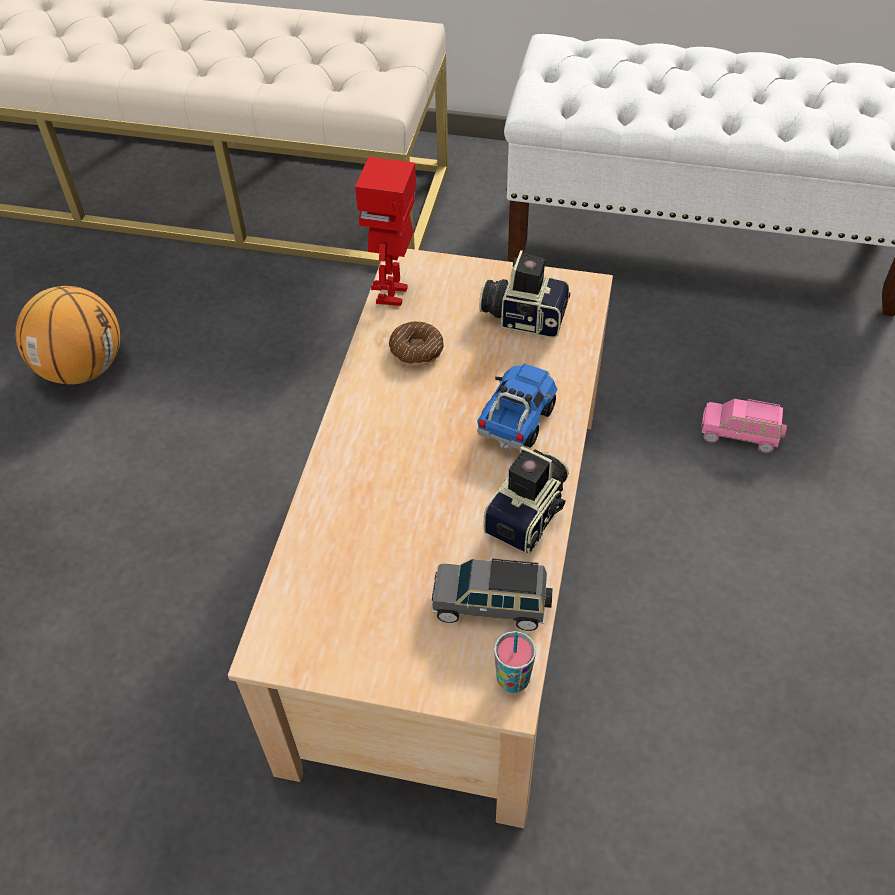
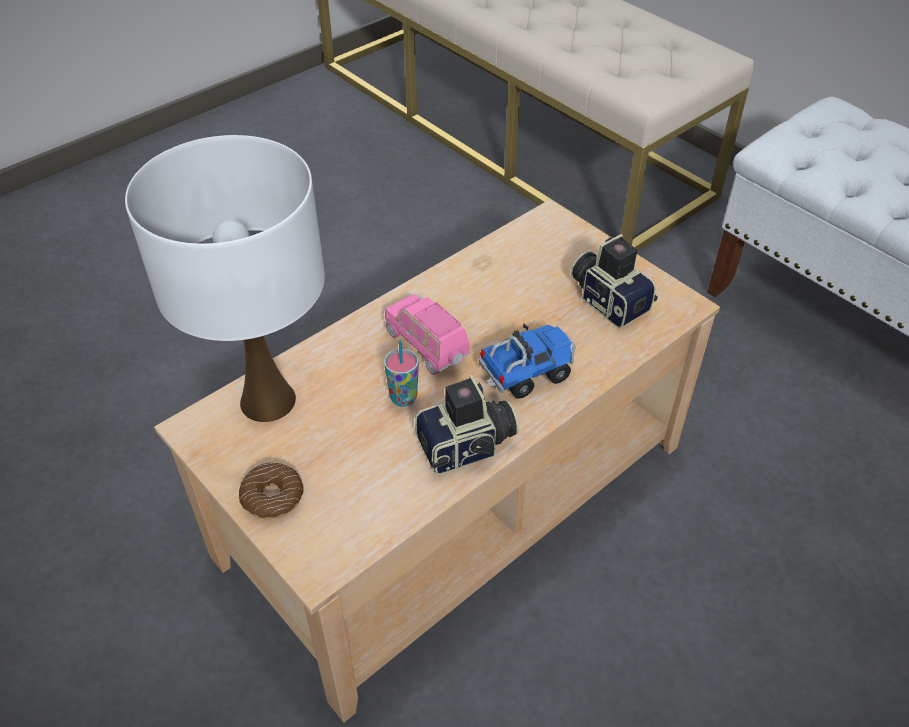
camera: 35 degrees right, 5 degrees down
(83, 368) = (331, 214): basketball -> none
(314, 581) = (268, 400): none -> white table lamp
(394, 295) = (520, 235): toy robot -> none
(416, 350) = (498, 282): donut -> donut (272, 497)
(492, 605) = (372, 495): grey toy car -> none
(513, 680) = (334, 558): cup -> cup (403, 398)
(740, 435) = (807, 536): pink toy car -> pink toy car (427, 346)

